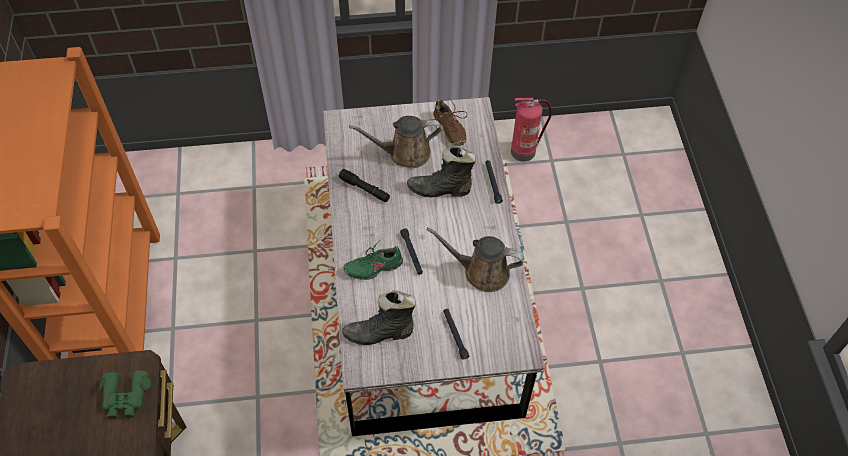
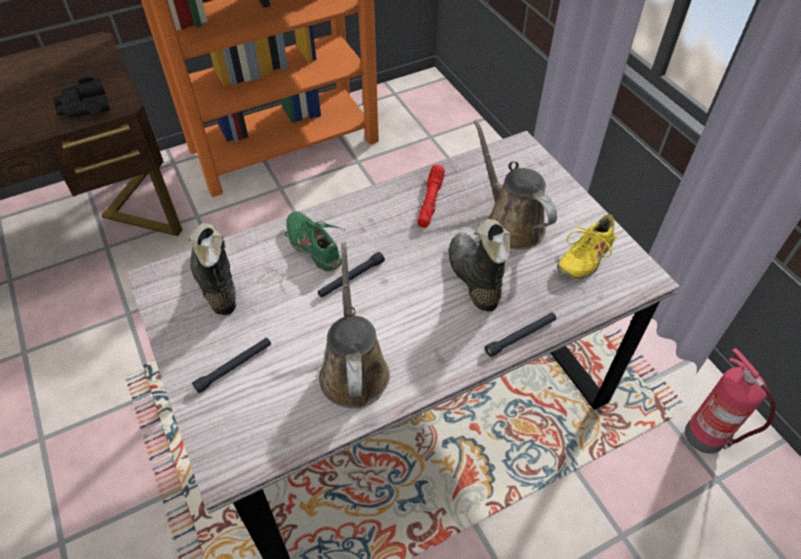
camera: 70 degrees right, 5 degrees down
(125, 397) = (84, 106): green binoculars -> black binoculars
(364, 189) = (430, 201): black flashlight -> red flashlight
(449, 129) = (584, 257): brown shoe -> yellow shoe

